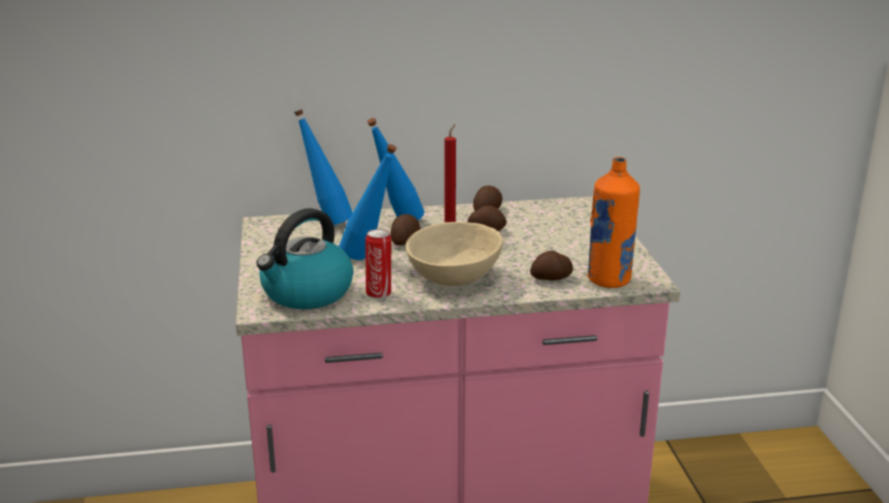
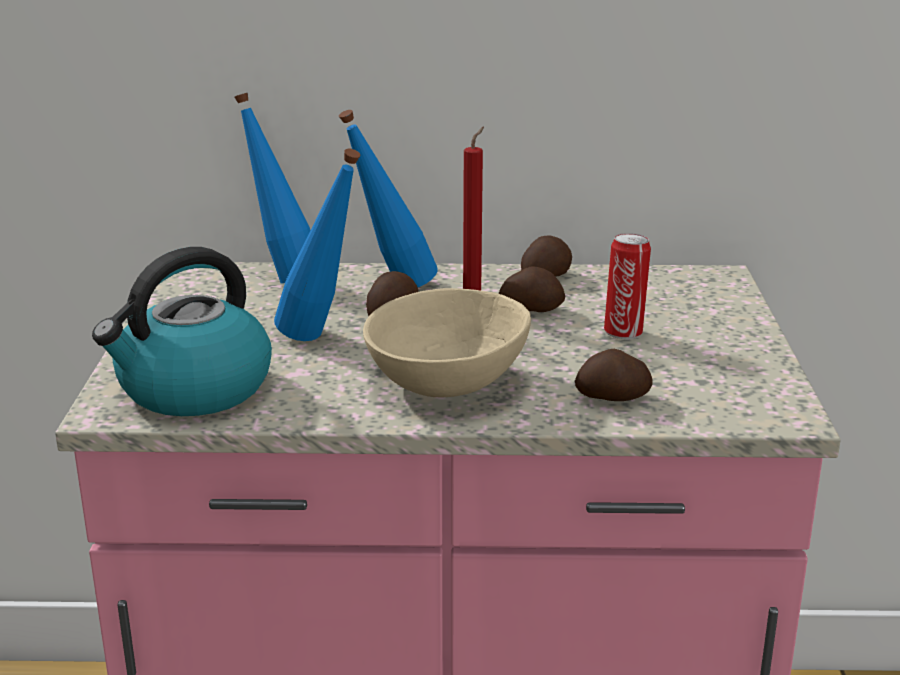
camera: 10 degrees right, 0 degrees up
(379, 293) = (310, 399): can -> can (624, 332)
(609, 280) = (714, 409): orange bottle -> none

